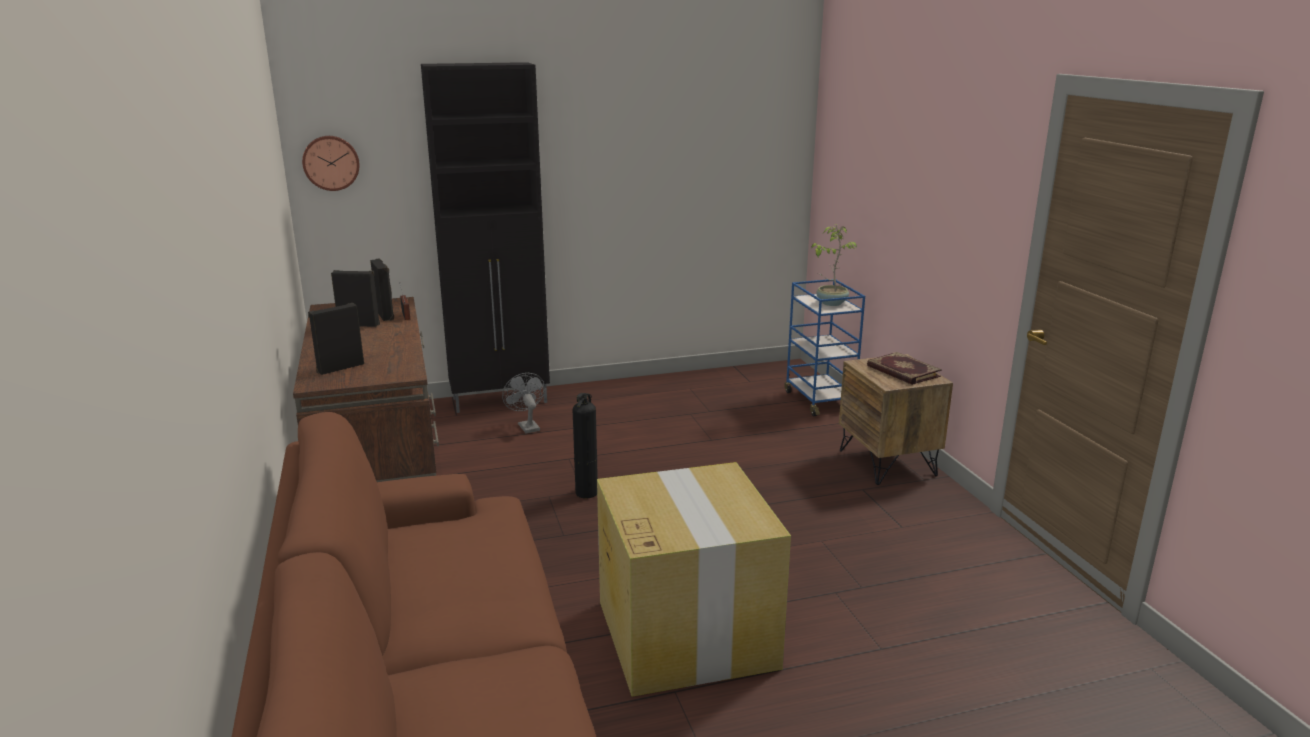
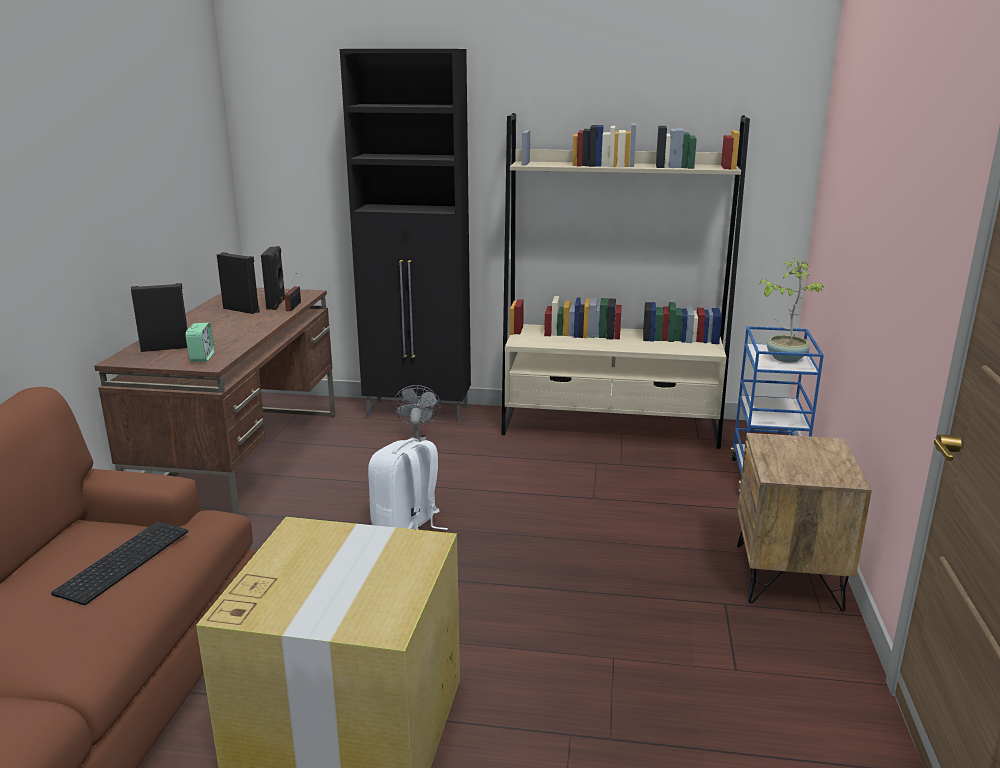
camera: 25 degrees right, 0 degrees up
(331, 163) = (271, 148): wall clock -> none
(391, 370) = (202, 357): none -> alarm clock
(475, 544) = (123, 560): none -> keyboard
(587, 492) = (407, 527): fire extinguisher -> white backpack
(676, 385) = (610, 427): none -> beige bookcase
(902, 371) = (812, 460): book -> none

